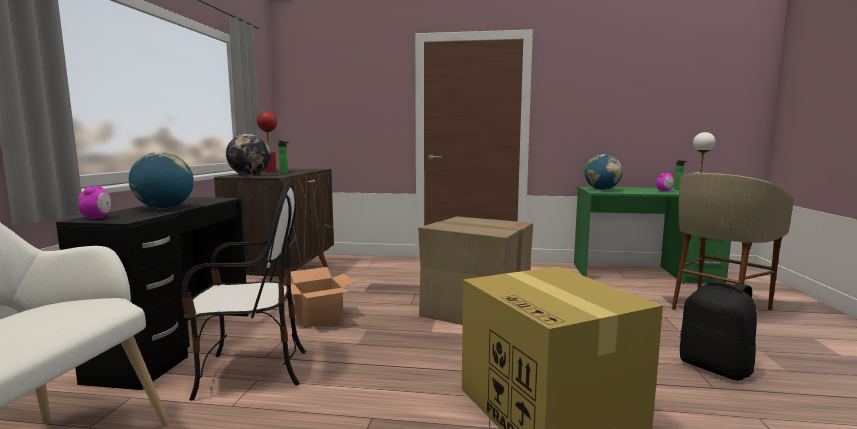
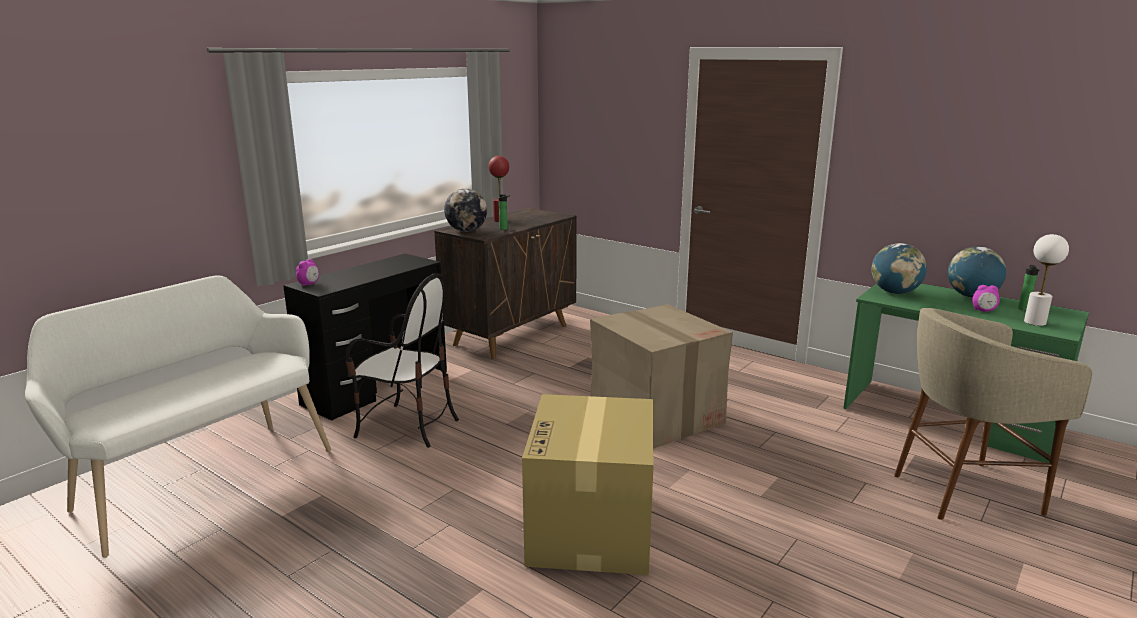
camera: 30 degrees right, 10 degrees up
(164, 208) = (364, 274): globe -> globe (971, 296)
(319, 317) = (500, 388): cardboard box -> none
(715, 368) = (817, 549): black backpack -> none

